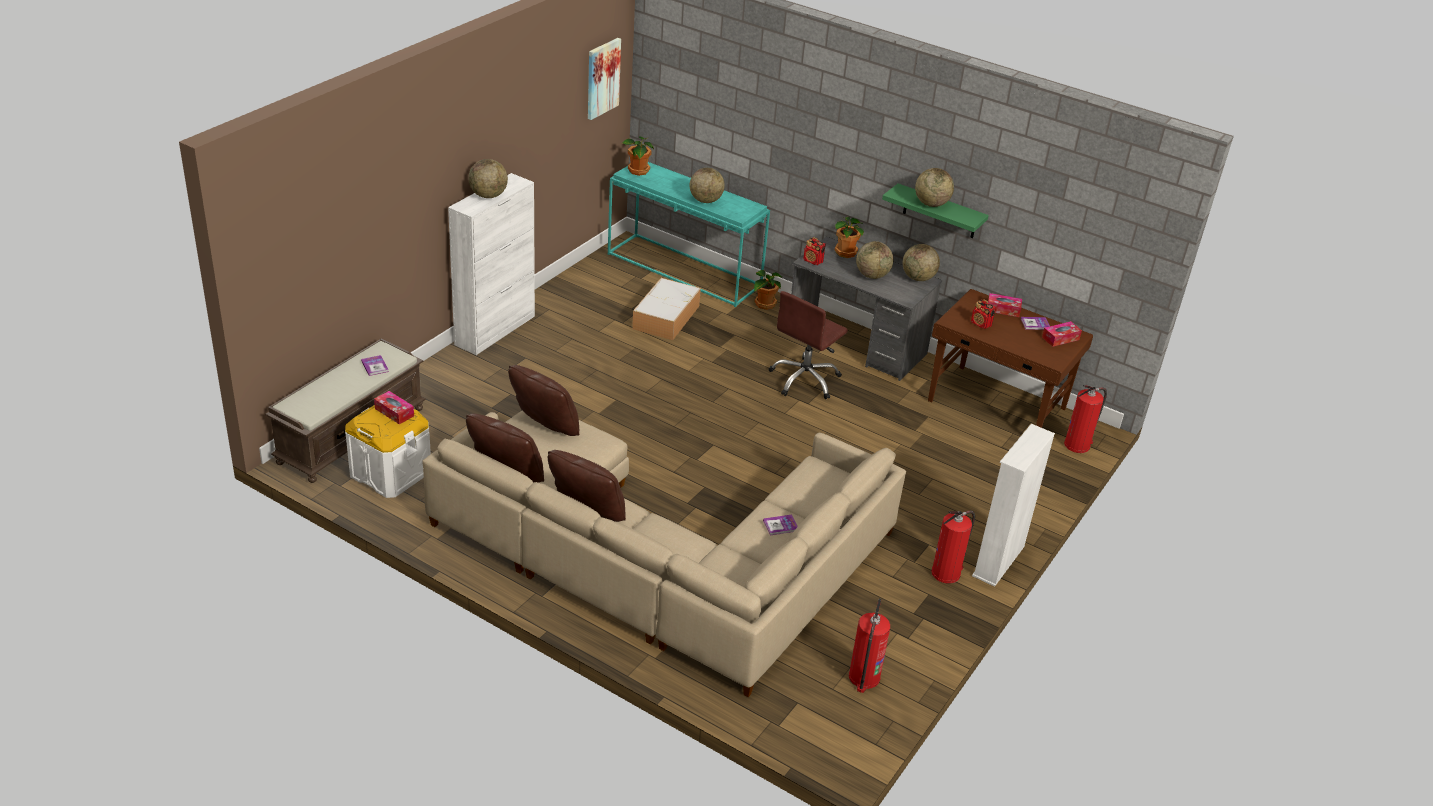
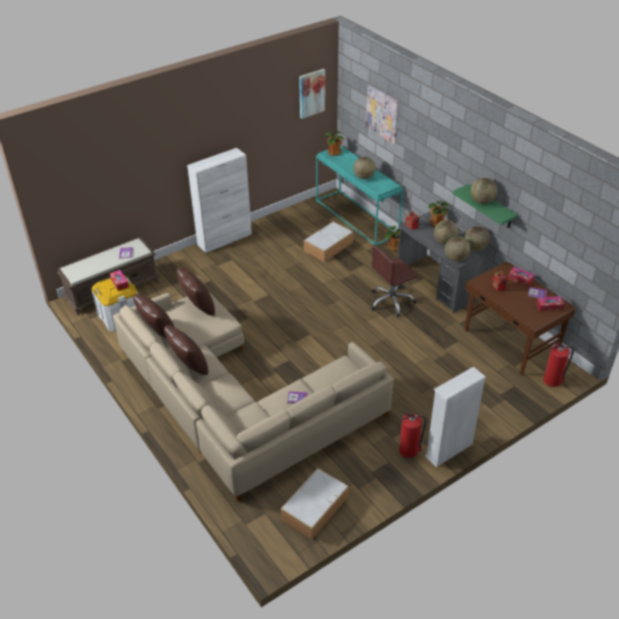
camera: 25 degrees right, 5 degrees up
(488, 195) = (214, 160): globe -> globe (456, 258)
(728, 98) = (383, 113): none -> picture
(863, 677) = (315, 507): fire extinguisher -> storage box

